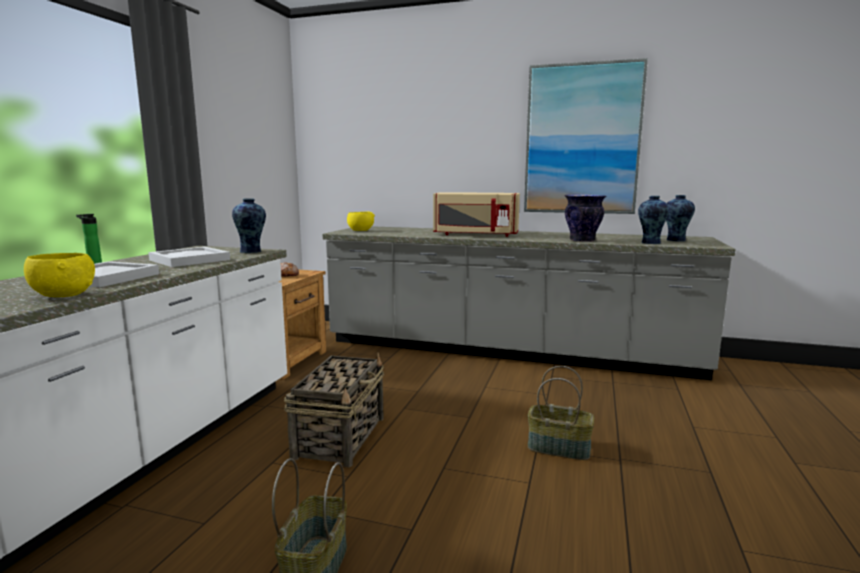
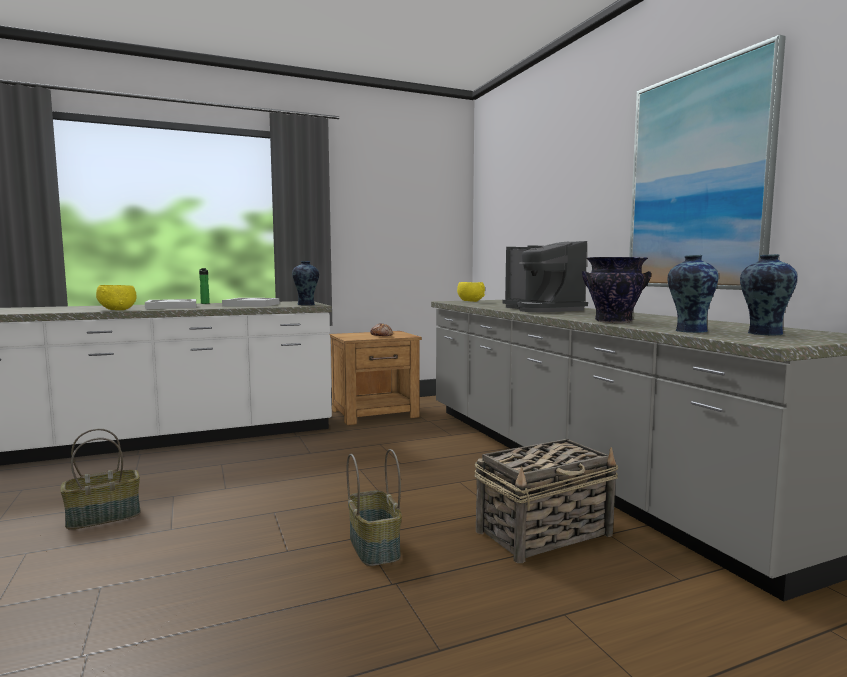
camera: 50 degrees right, 5 degrees down
(340, 436) = (281, 467): basket -> basket (545, 533)
(475, 235) = (542, 310): beige microwave -> coffee machine

